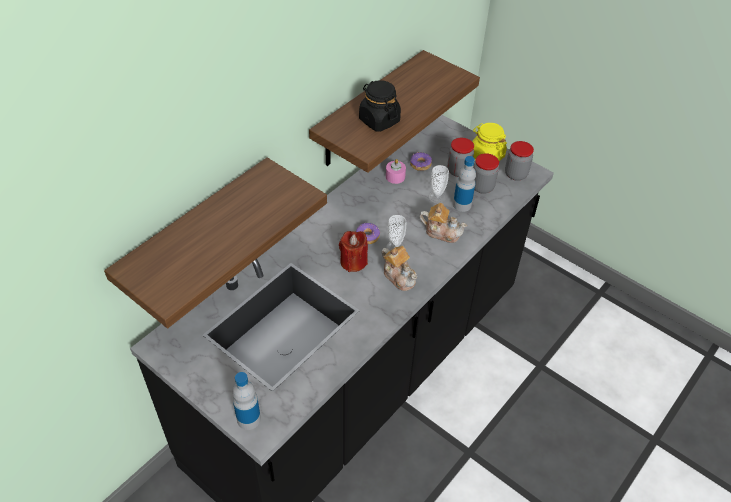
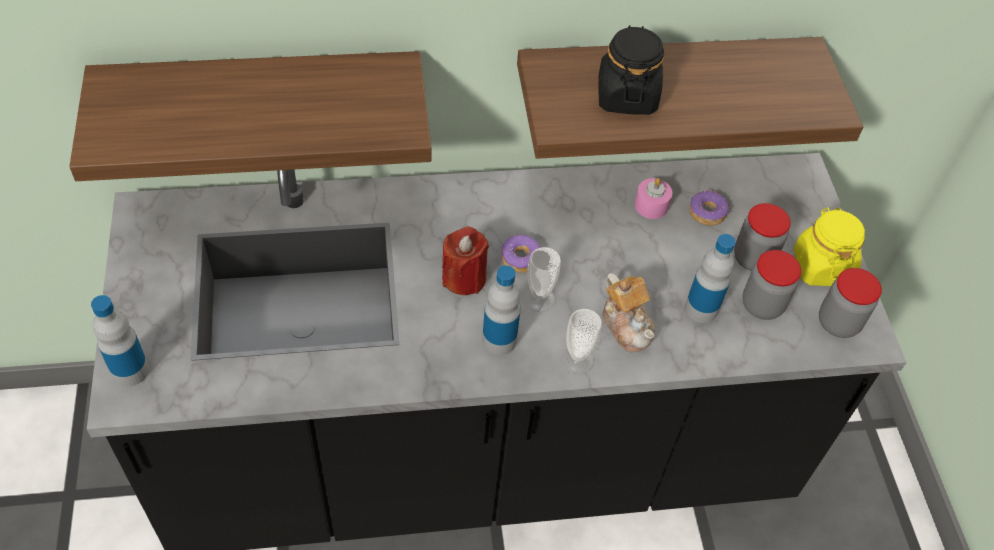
camera: 40 degrees right, 5 degrees up
(399, 276) = (499, 340): teapot -> bottle
(437, 197) = (677, 273): cup -> cup (577, 360)

